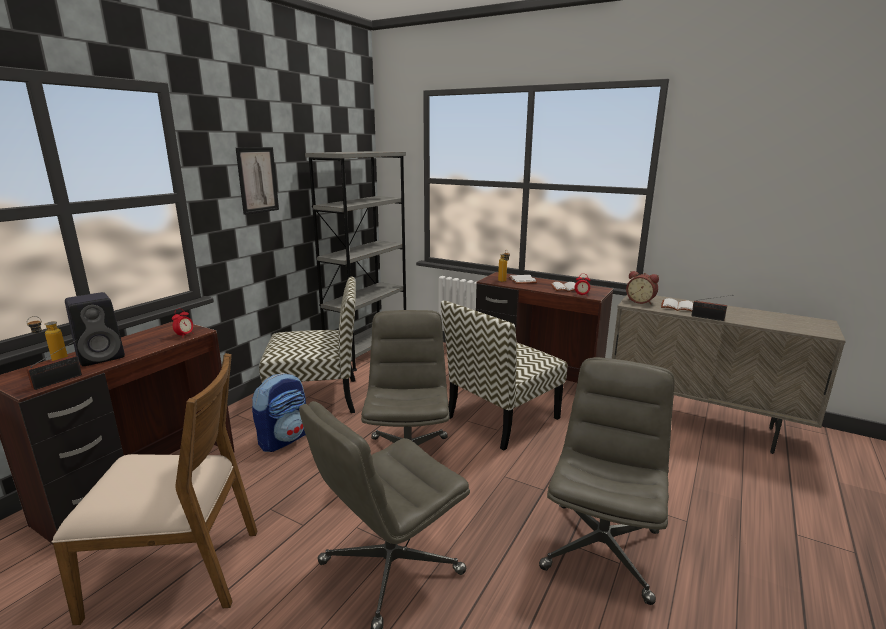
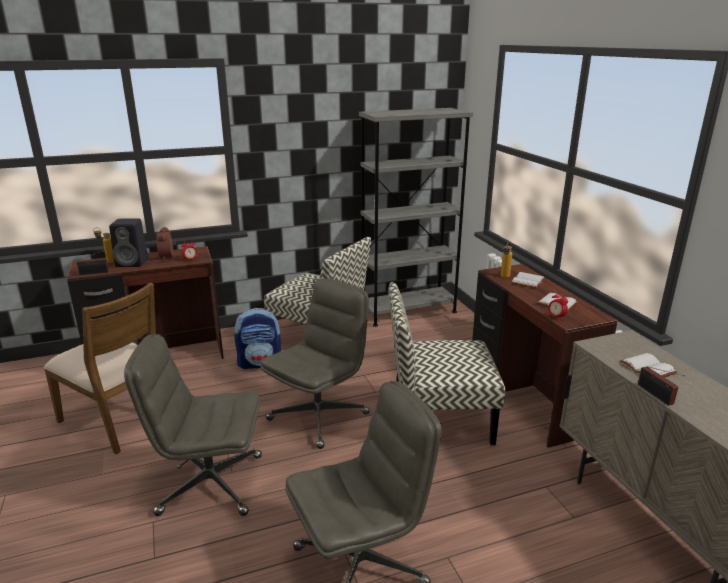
camera: 40 degrees right, 5 degrees up
(257, 180) = (305, 136): picture -> none
(640, 301) = (614, 346): alarm clock -> alarm clock (168, 256)

